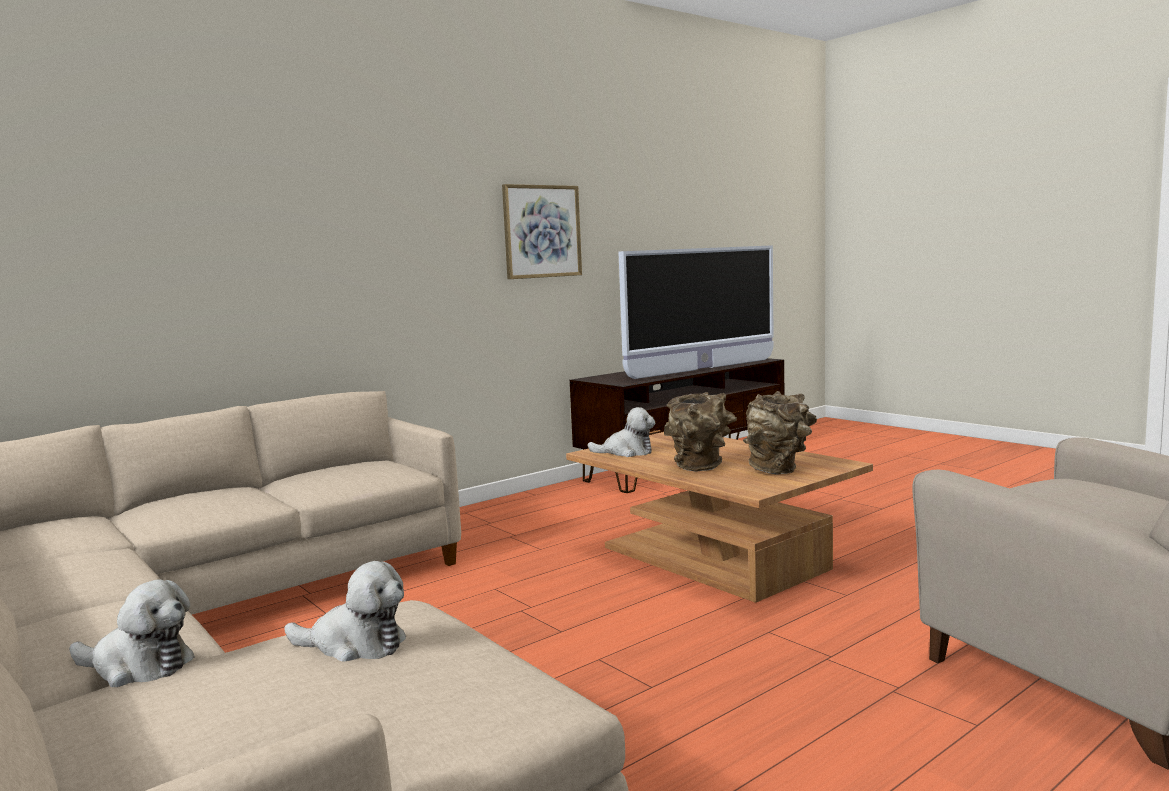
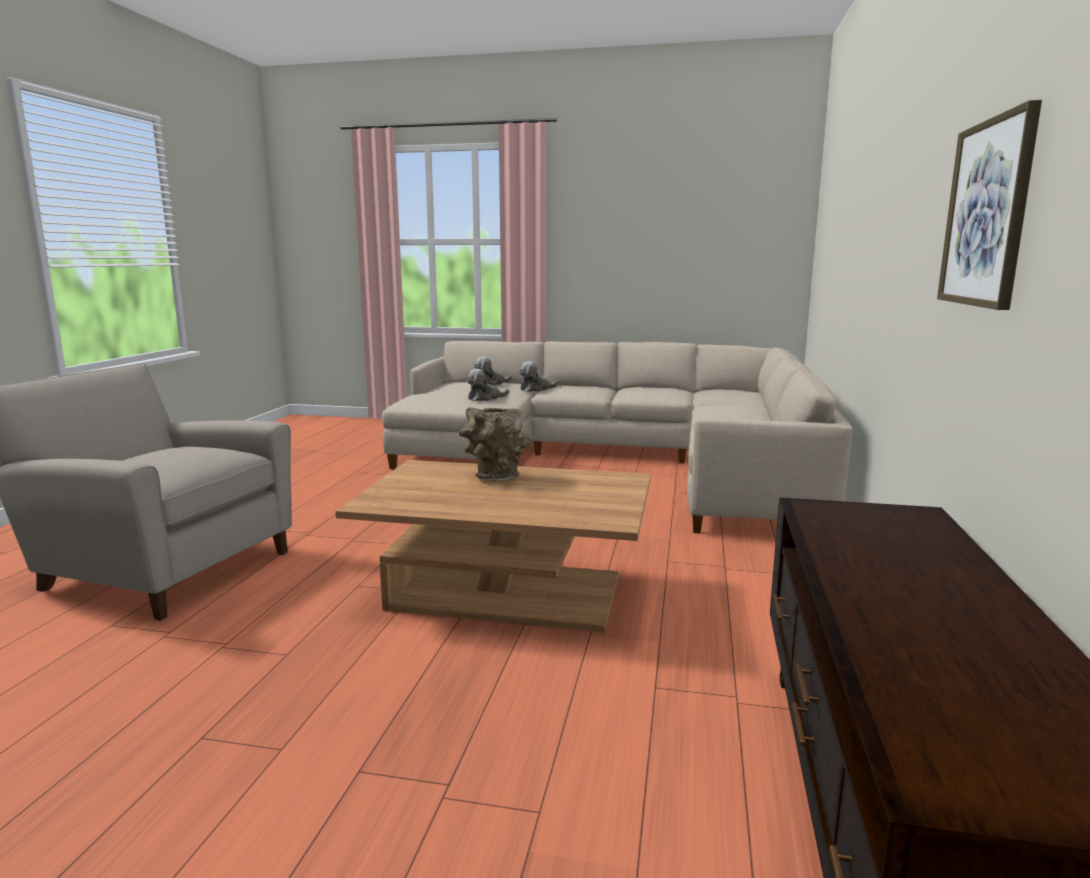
camera: 140 degrees right, 5 degrees up
(626, 452) = (597, 483): plush toy -> plush toy (490, 384)
(702, 369) = (875, 611): television -> none
(779, 470) = (421, 486): brown vase -> none

